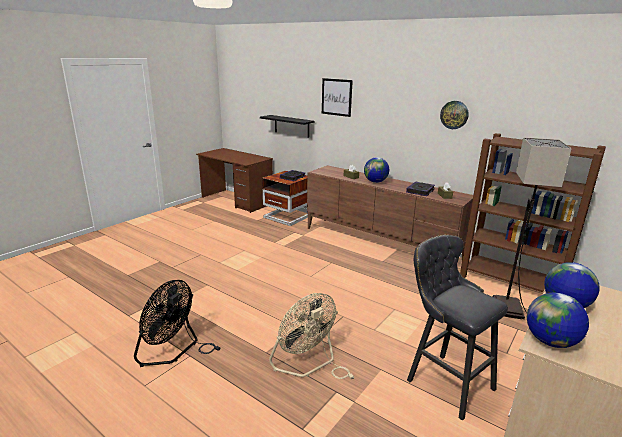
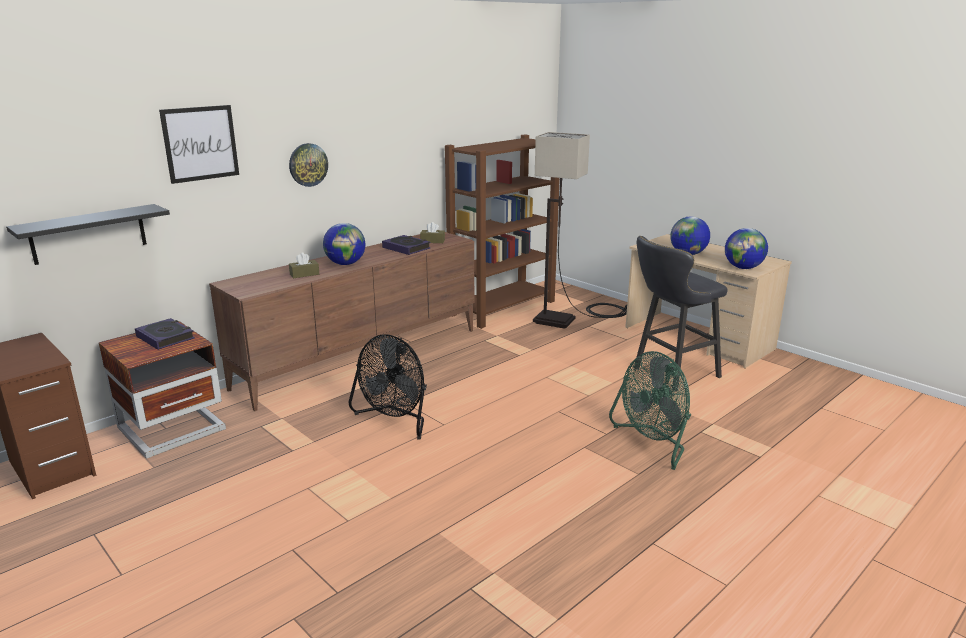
camera: 80 degrees left, 0 degrees up
(179, 347) = (634, 556): black fan -> black fan (395, 418)
(314, 362) = (654, 440): beige fan -> green fan
(454, 115) = (395, 133): wall clock -> wall clock (308, 164)

